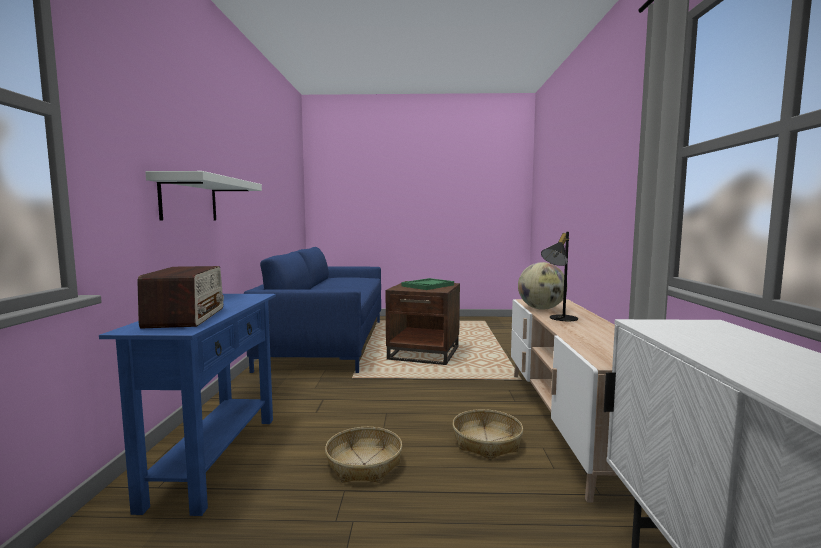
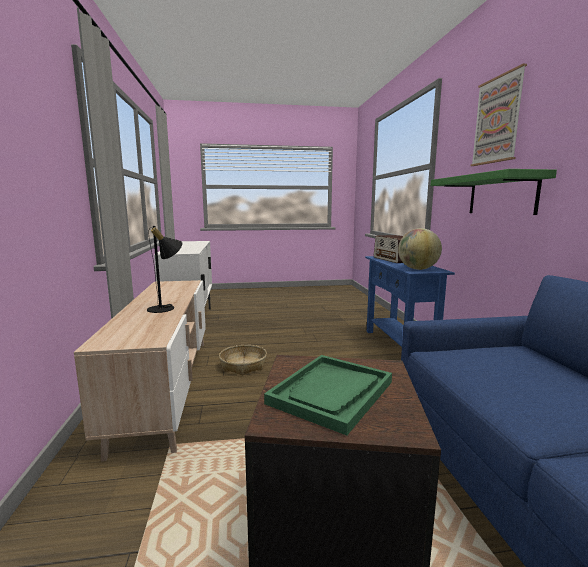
camera: 170 degrees right, 5 degrees up
(172, 109) = (497, 120): none -> picture
(189, 199) = (501, 195): white shelf -> green shelf
(363, 464) = (315, 349): basket -> none
(541, 309) = (161, 322): globe -> globe (418, 269)

